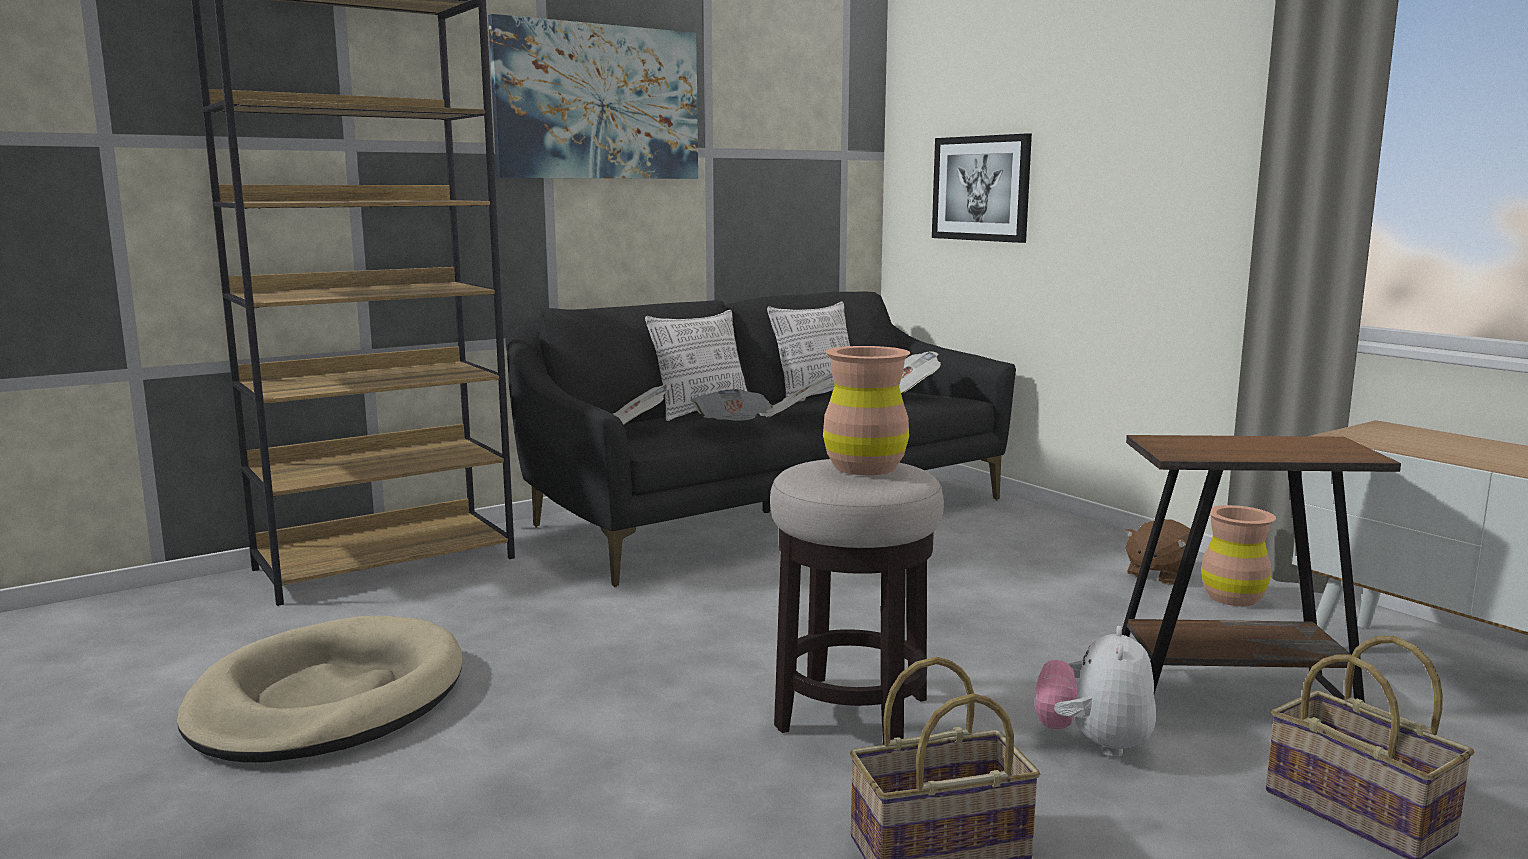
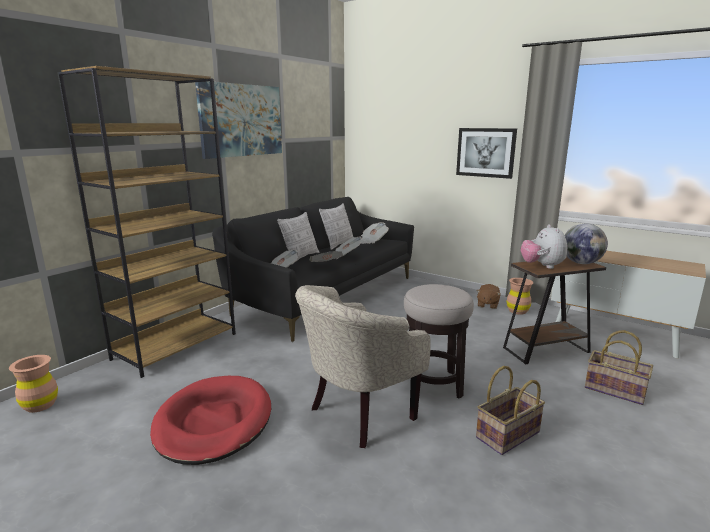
camera: 20 degrees left, 5 degrees up
(328, 700) = (213, 422): beige dog bed -> red dog bed
(618, 740) = (357, 415): none -> beige armchair
(865, 467) = (440, 290): brown vase -> brown vase (40, 405)
(981, 188) = (394, 153): picture -> picture (485, 152)
(1093, 744) = (521, 380): plush toy -> plush toy (542, 266)
(1334, 449) = (581, 263): none -> globe

